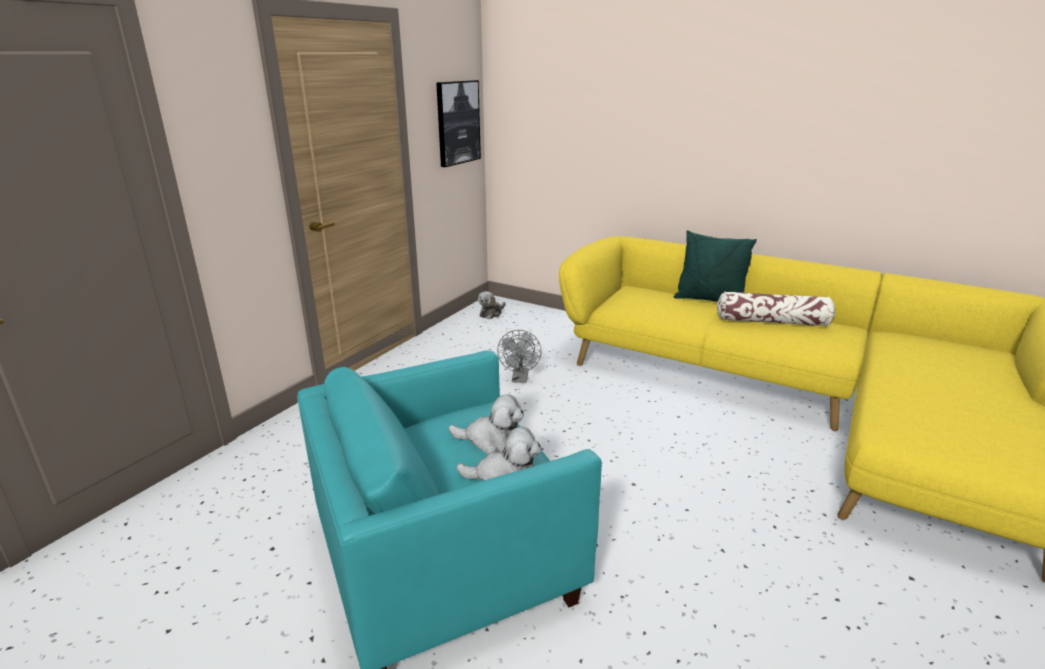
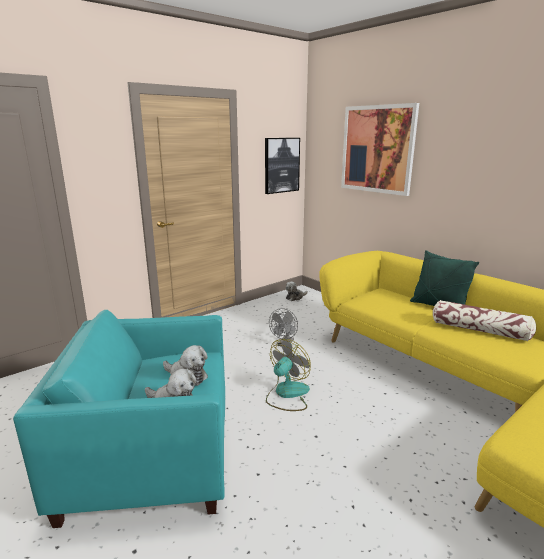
camera: 20 degrees right, 5 degrees down
(566, 442) = (287, 394): none -> fan
(601, 97) = (377, 149): none -> picture

